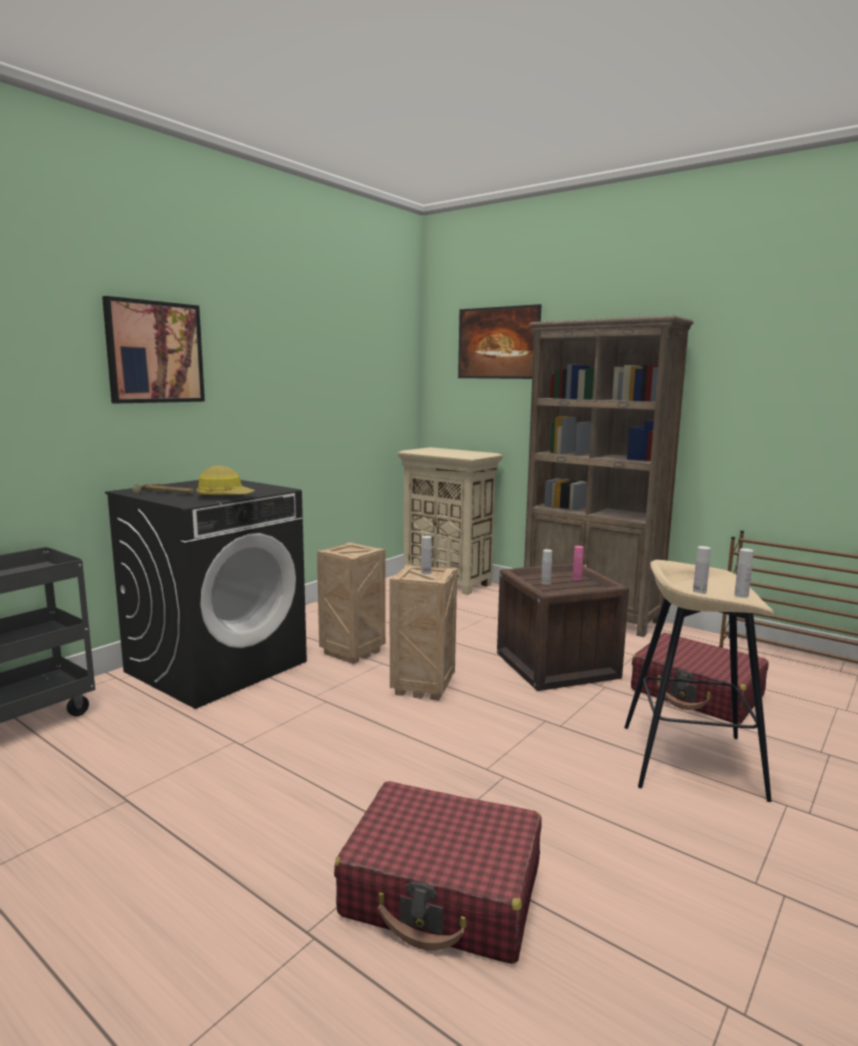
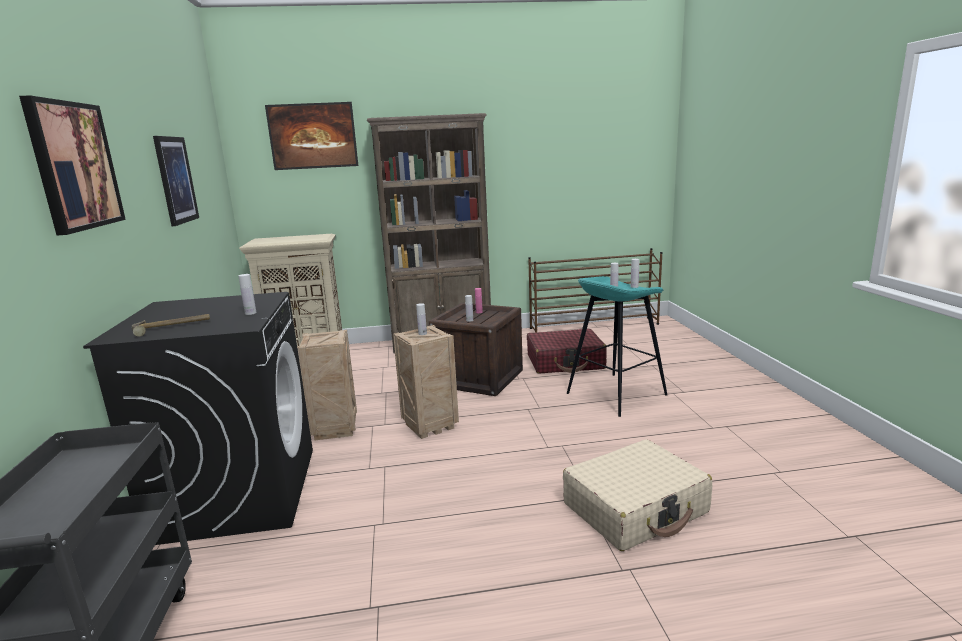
camera: 45 degrees left, 5 degrees up
(224, 496) = (250, 313): hard hat -> white bottle
(313, 376) = (176, 180): none -> picture
(443, 891) = (635, 508): red suitcase -> beige suitcase
(690, 760) = (615, 394): beige stool -> turquoise stool

